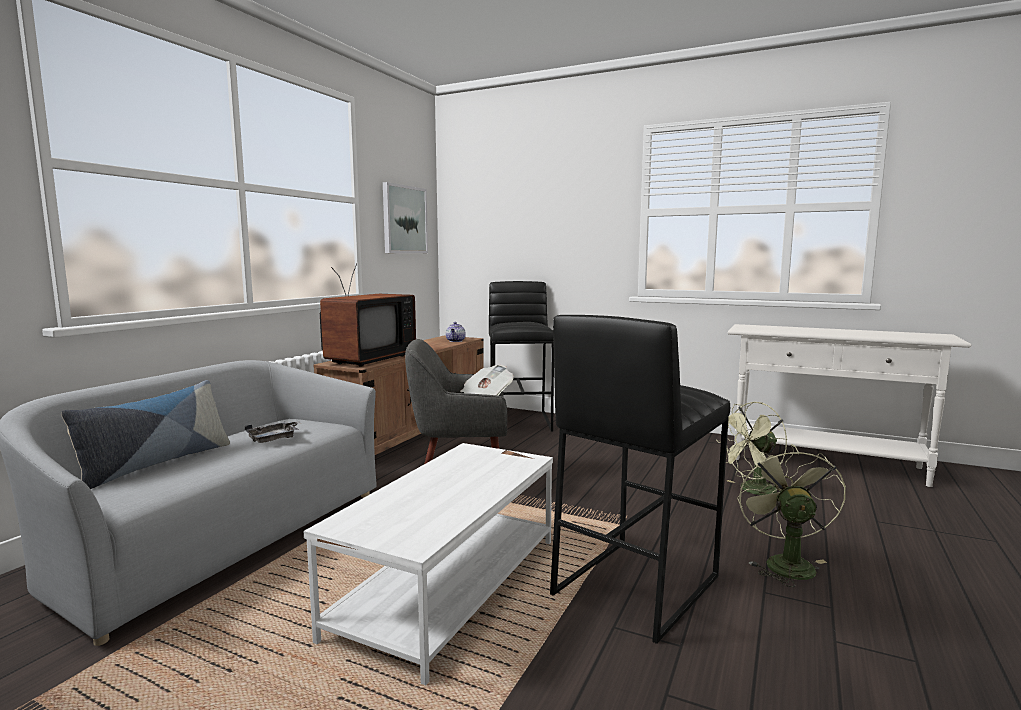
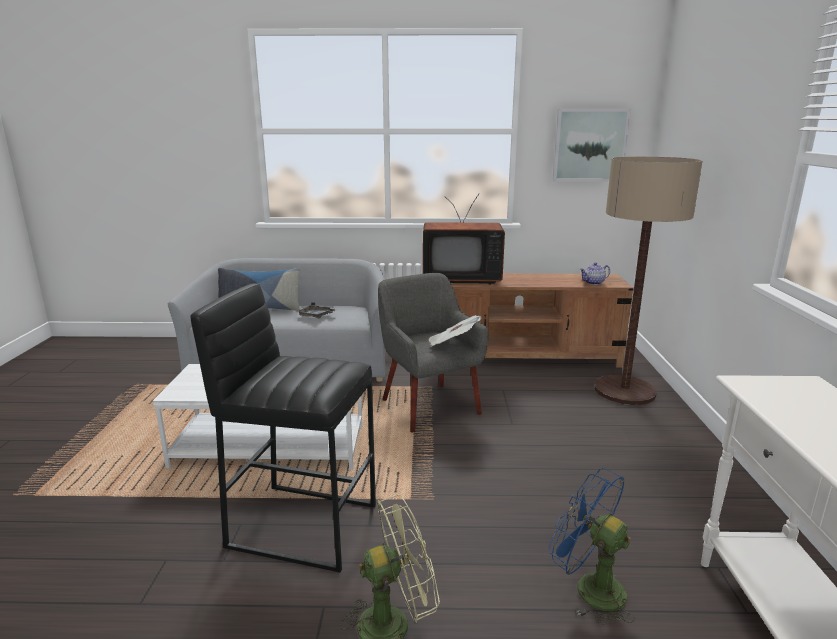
camera: 65 degrees right, 10 degrees up
(521, 421) = (624, 391): black stool -> floor lamp
(753, 491) = (589, 588): green fan -> blue fan

